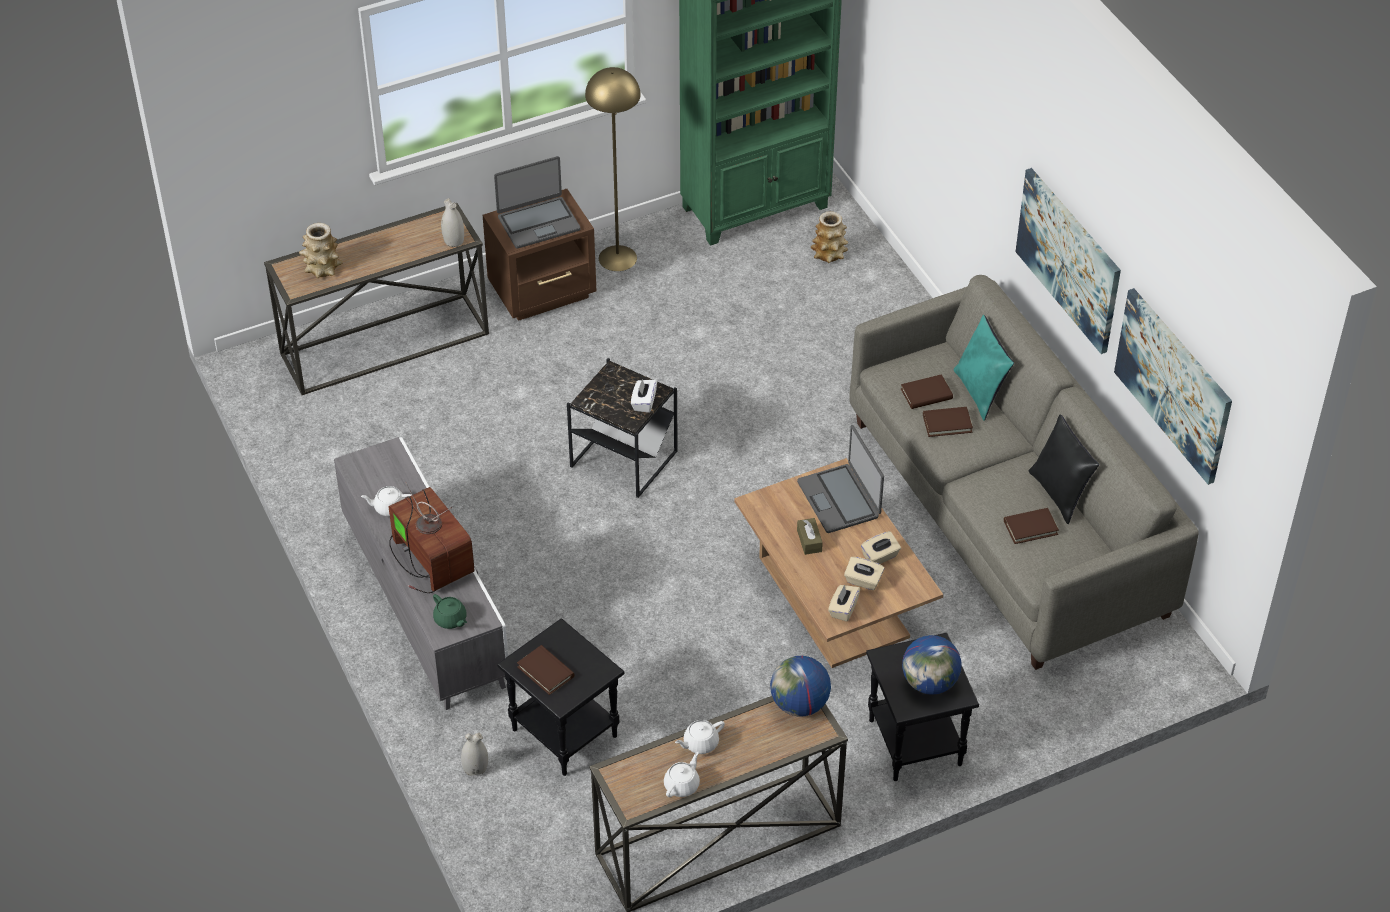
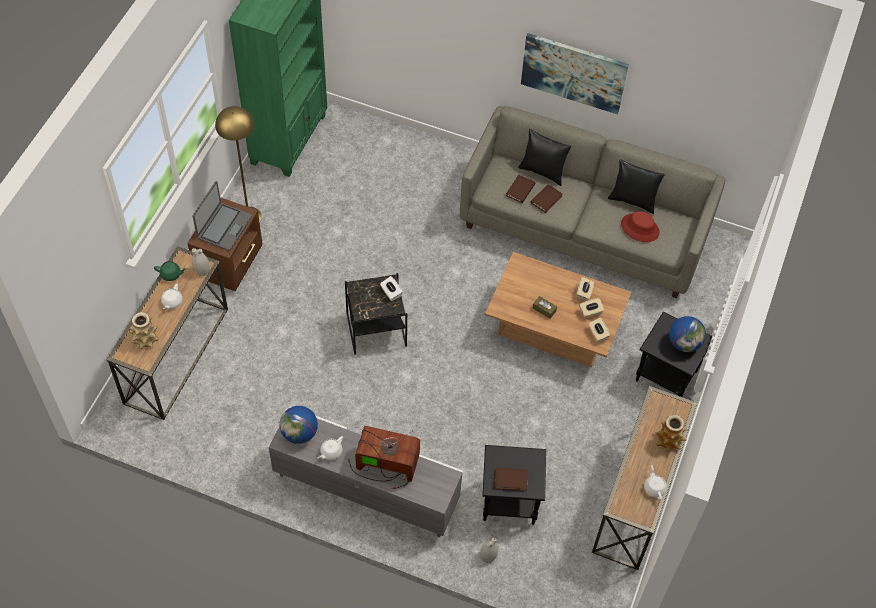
camera: 45 degrees left, 10 degrees up
(450, 620) = (433, 490): green teapot -> green teapot (171, 274)
(700, 743) = (638, 459): white teapot -> white teapot (172, 302)
(799, 704) = (658, 402): globe -> globe (299, 433)
(829, 254) = (354, 141): vase -> vase (669, 440)
(839, 499) = (534, 276): laptop -> none
(981, 392) = (543, 171): turquoise pillow -> black pillow
(1030, 527) = (640, 228): brown book -> red hat
(1173, 384) = (688, 109): picture -> none

